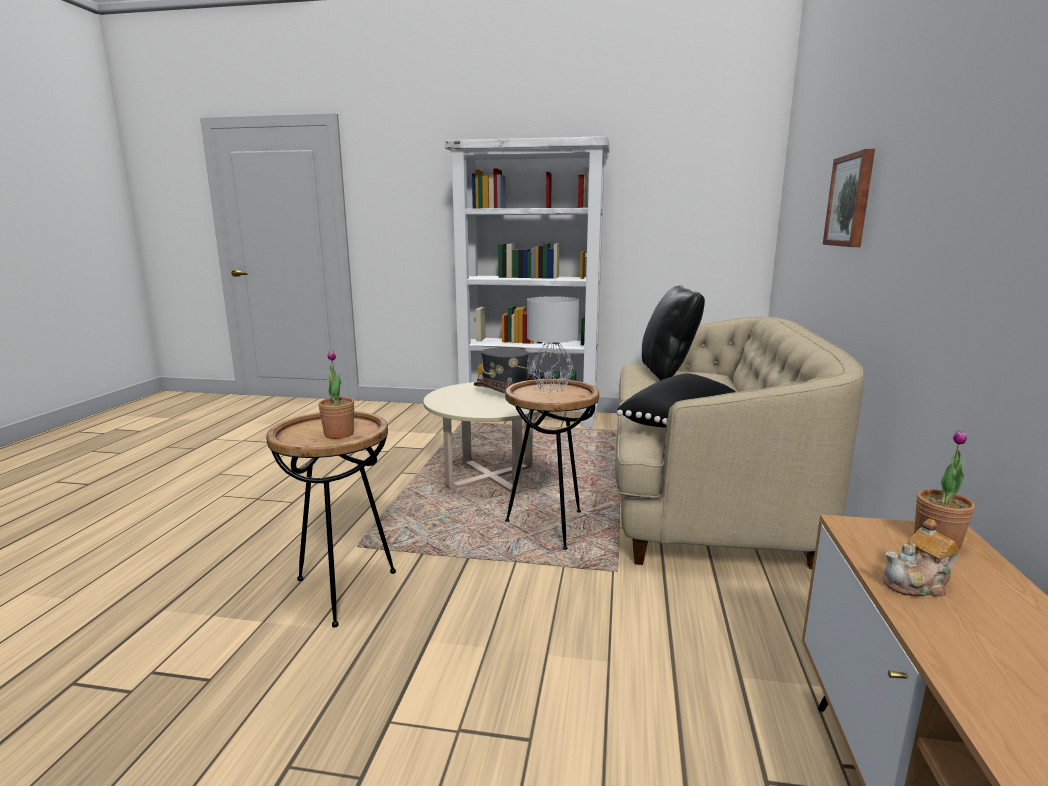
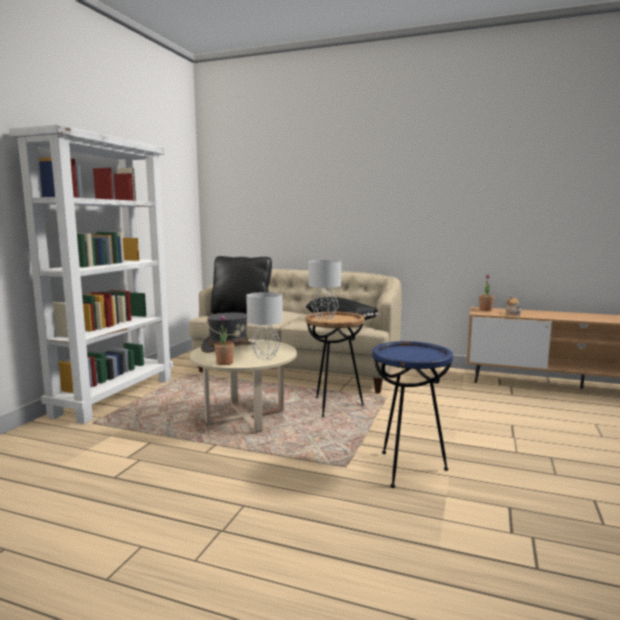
camera: 80 degrees left, 5 degrees down
(339, 434) = (417, 351): potted plant -> potted plant (225, 363)
(343, 591) = (407, 469): brown side table -> blue side table
(470, 406) = (266, 356): none -> grey table lamp
(851, 200) = (325, 205): picture -> none

